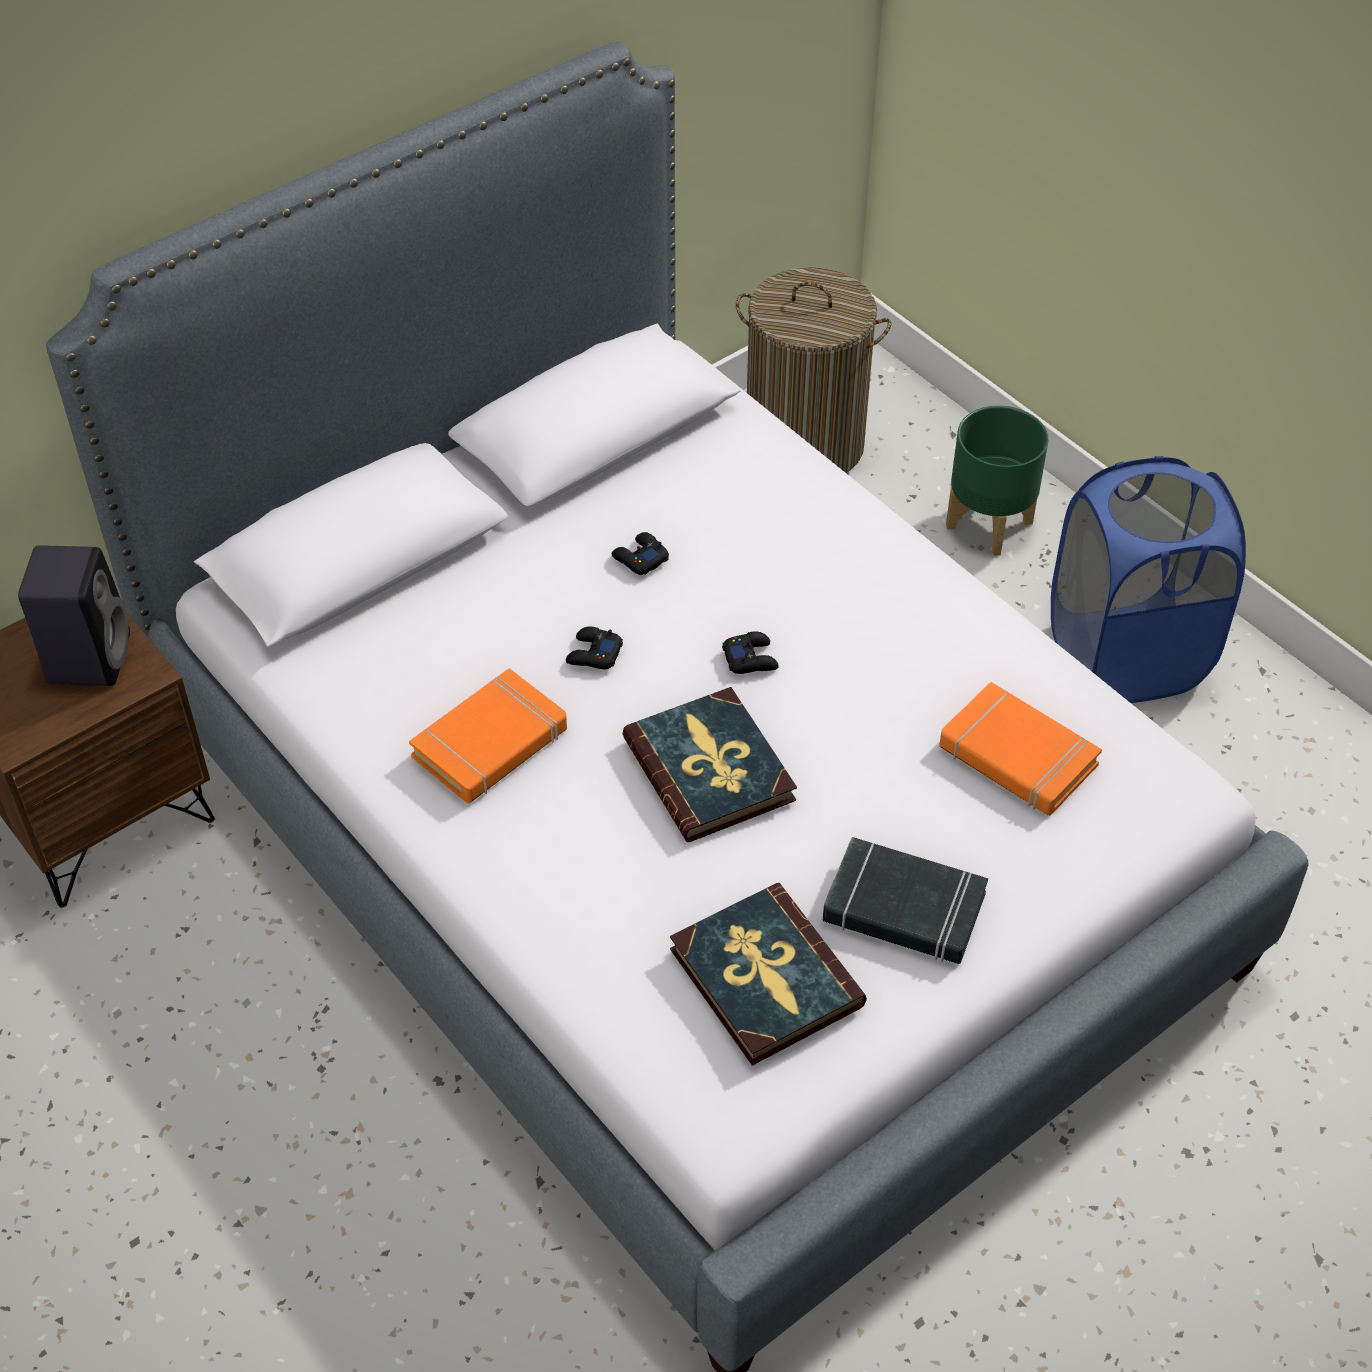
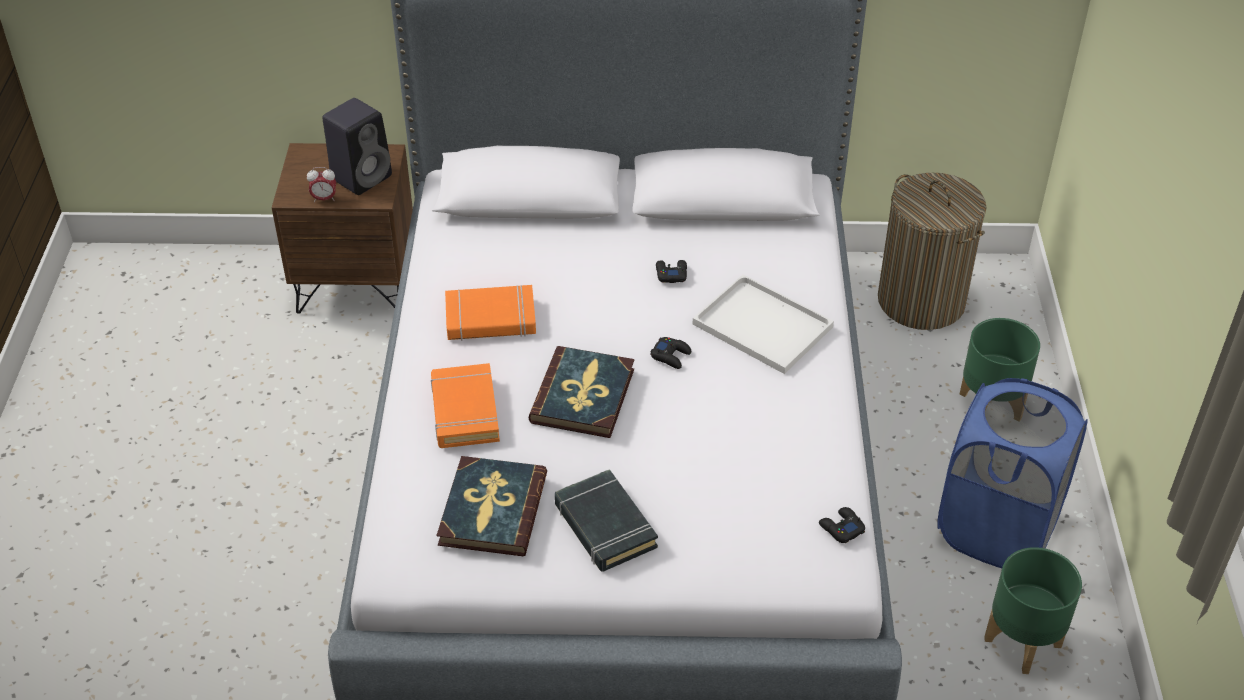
camera: 40 degrees right, 5 degrees down
(69, 717) = (324, 199): none -> alarm clock
(593, 654) = (591, 306): black game controller -> black game controller (841, 528)
(812, 559) = (765, 326): none -> white tray
(1017, 757) = (760, 492): orange book -> orange book (464, 411)
(1265, 760) = (1023, 641): none -> green planter

